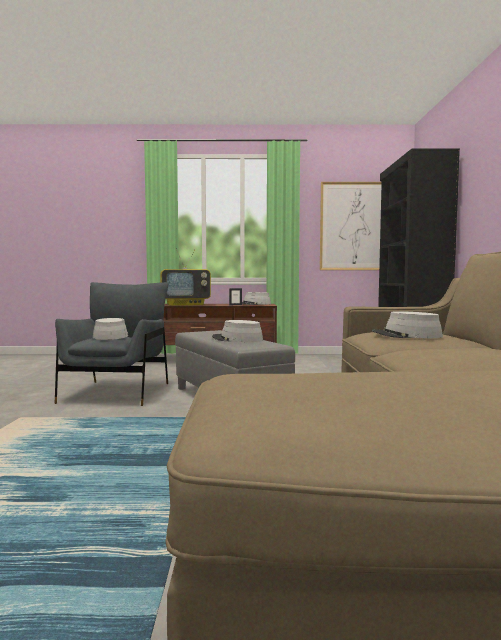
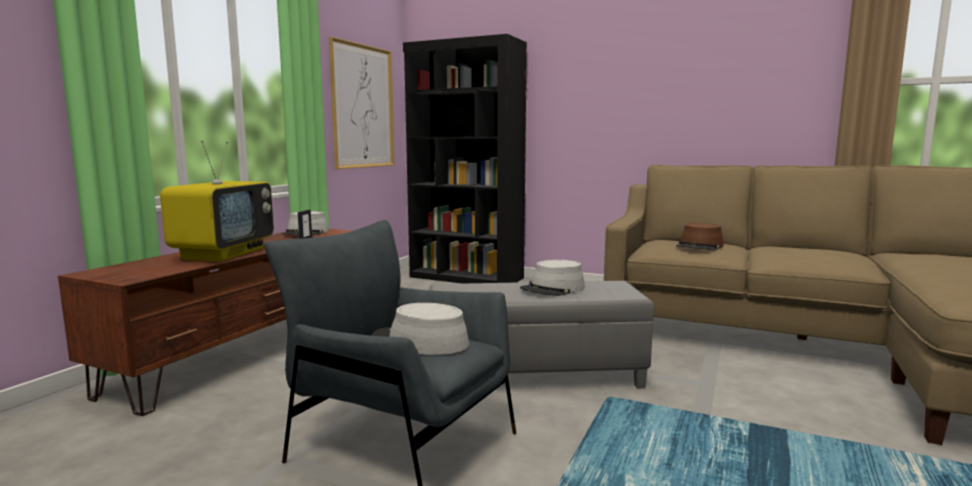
camera: 65 degrees left, 5 degrees up
(406, 335) = (699, 246): grey hat -> brown hat

